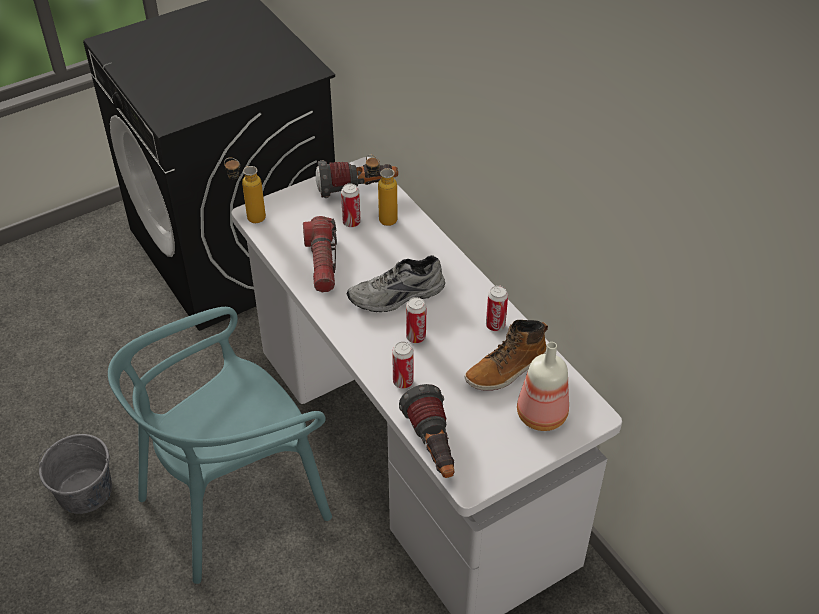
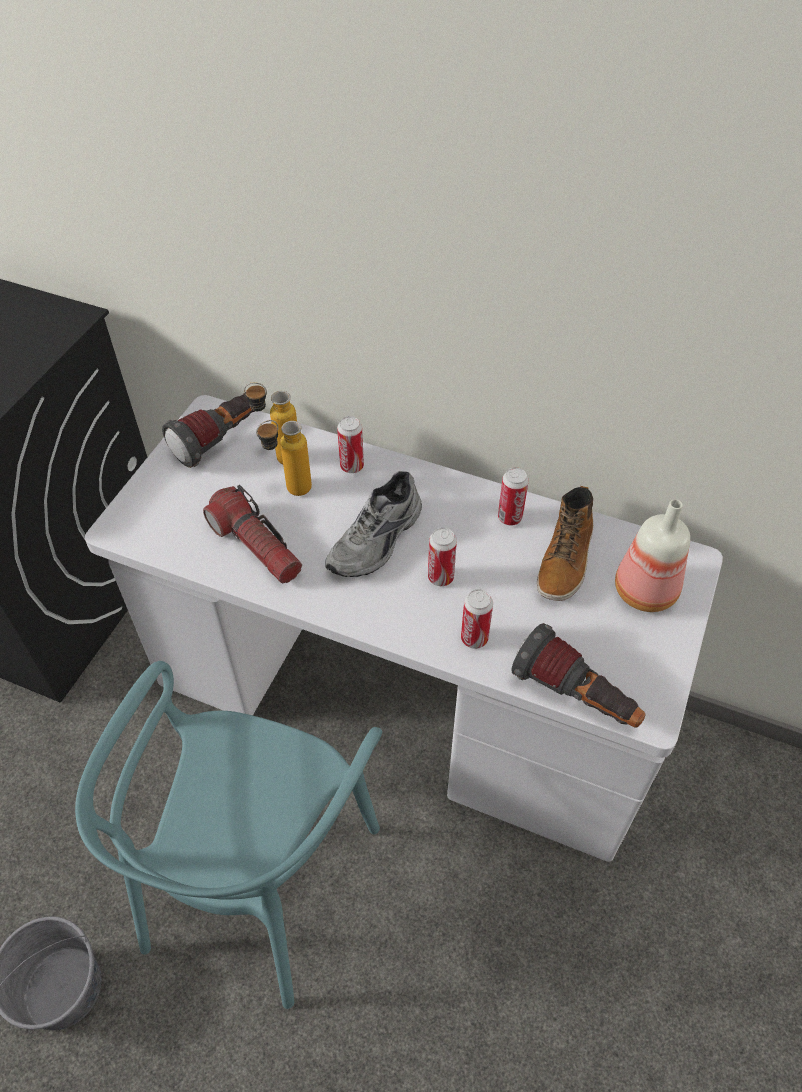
camera: 35 degrees left, 5 degrees up
(248, 217) = (115, 536): bottle -> bottle (289, 491)
(351, 222) = (249, 481): can -> can (352, 466)

